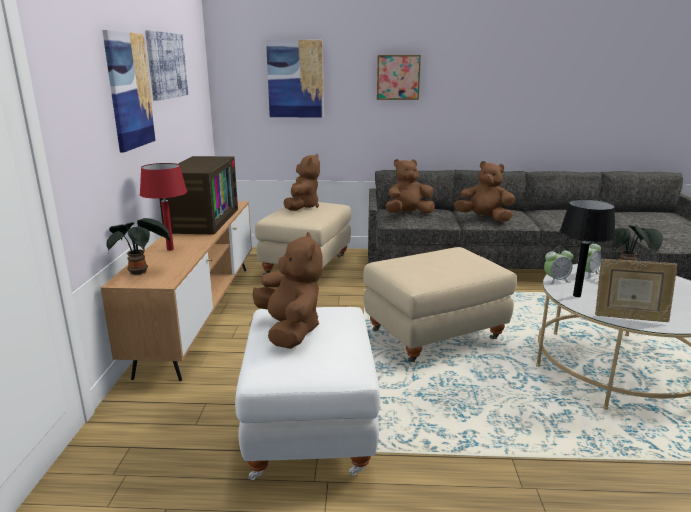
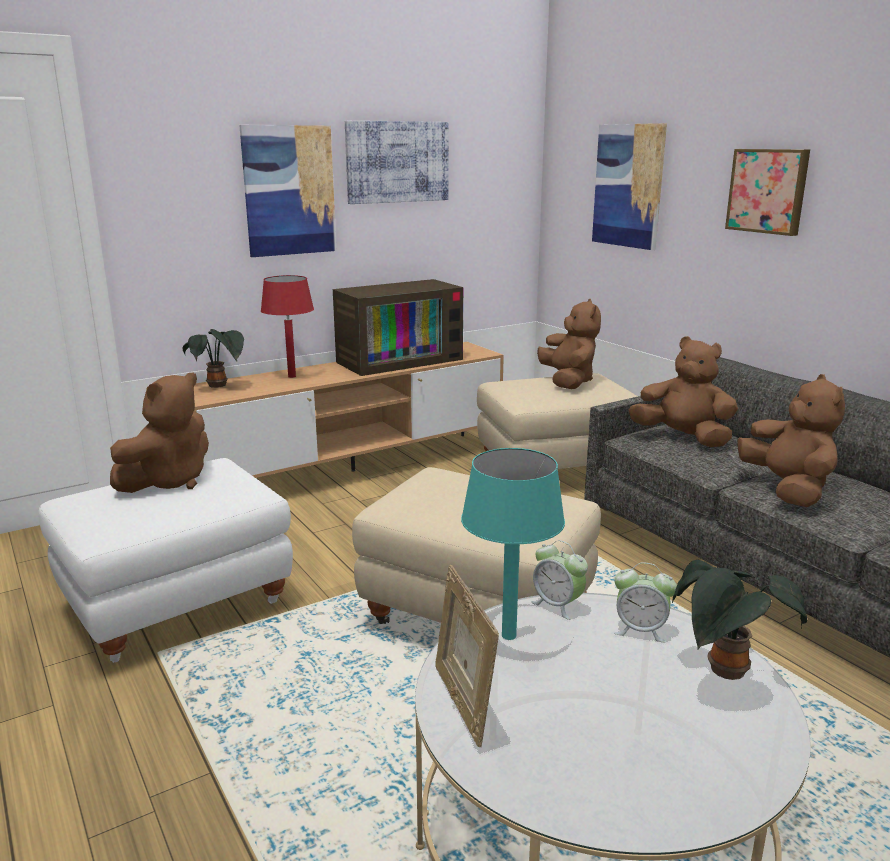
camera: 55 degrees right, 0 degrees up
(302, 206) = (568, 381): brown plush toy -> brown plush toy turned 75 degrees counterclockwise
(576, 295) = (508, 635): black table lamp -> turquoise table lamp

